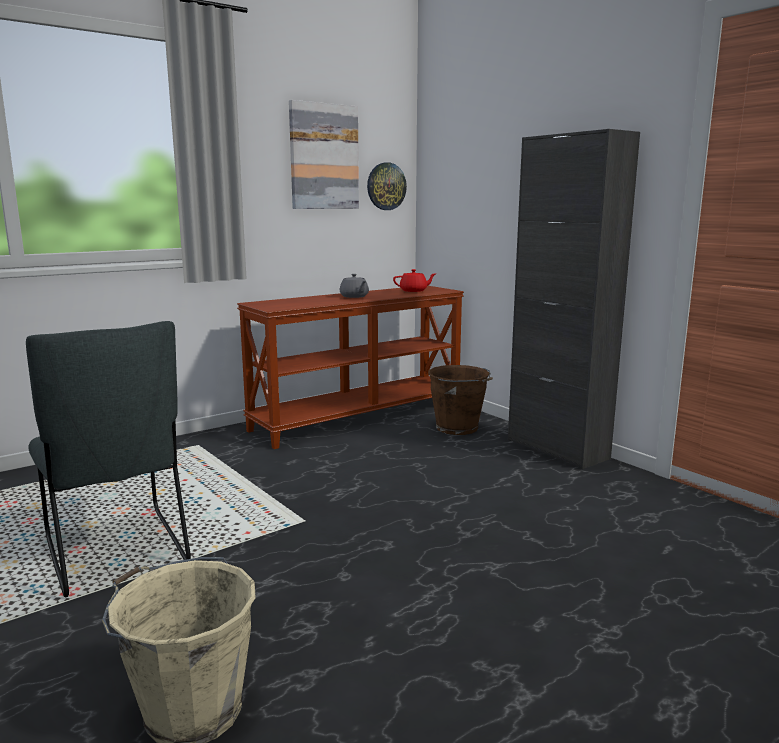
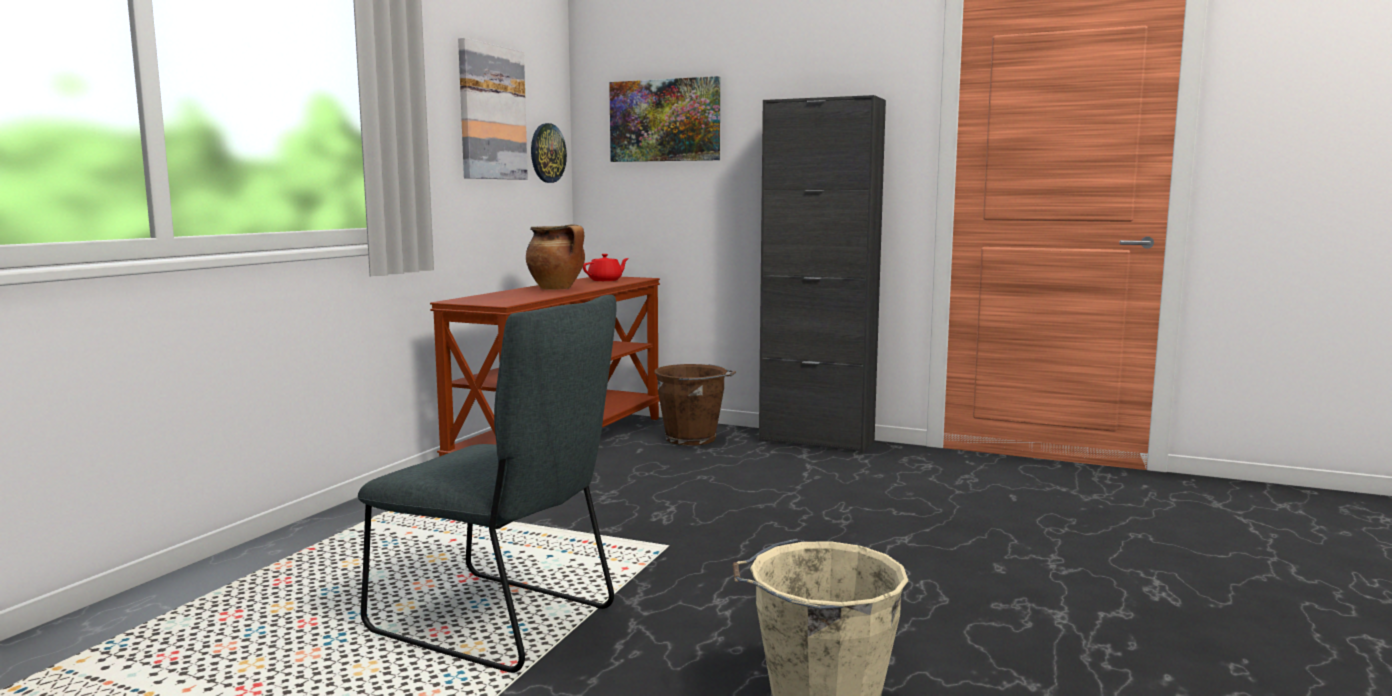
camera: 30 degrees left, 5 degrees down
(354, 296) = (557, 288): grey teapot -> cooking pot
(473, 157) = (665, 120): none -> picture

